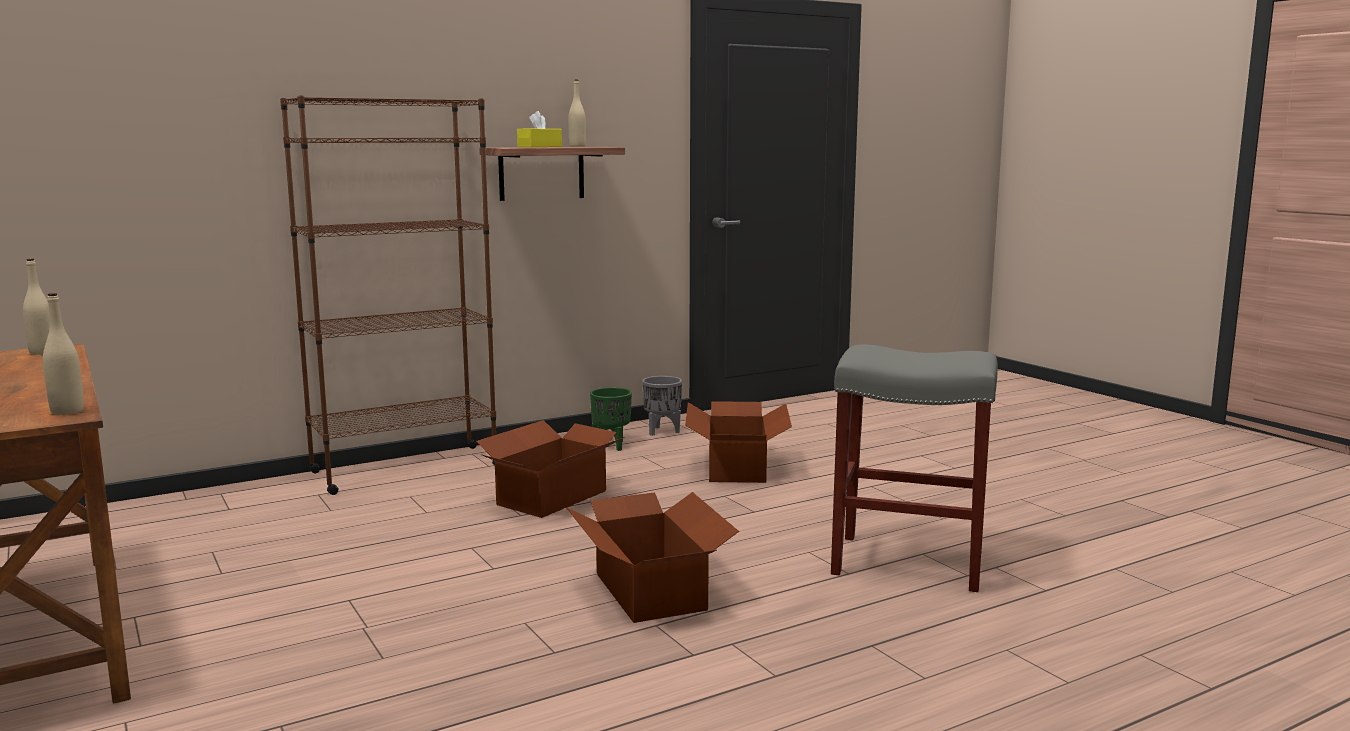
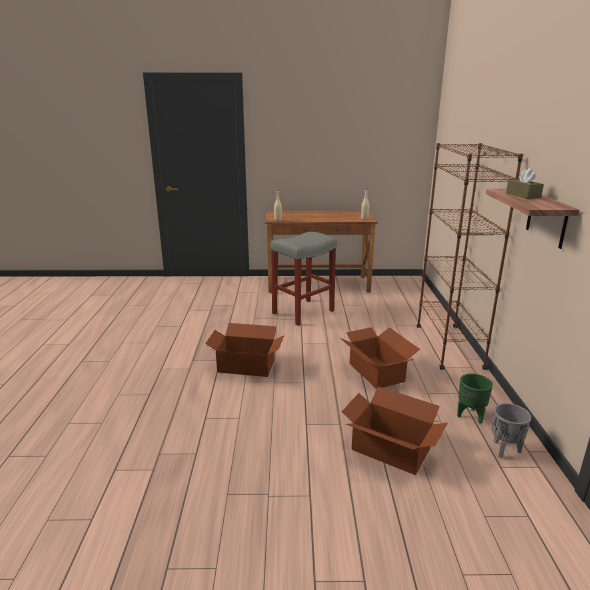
camera: 120 degrees right, 10 degrees up
(539, 147) = (523, 195): yellow tissue box -> brown tissue box
(577, 146) = (546, 202): beige bottle -> none
(910, 562) = (192, 443): grey stool -> grey stool (303, 312)

